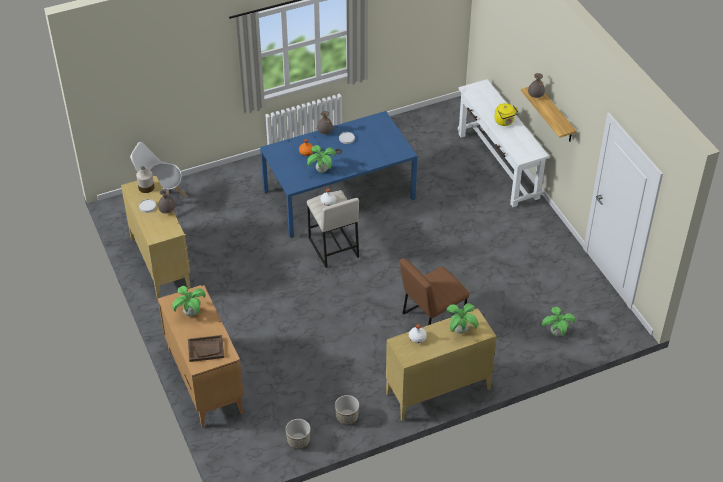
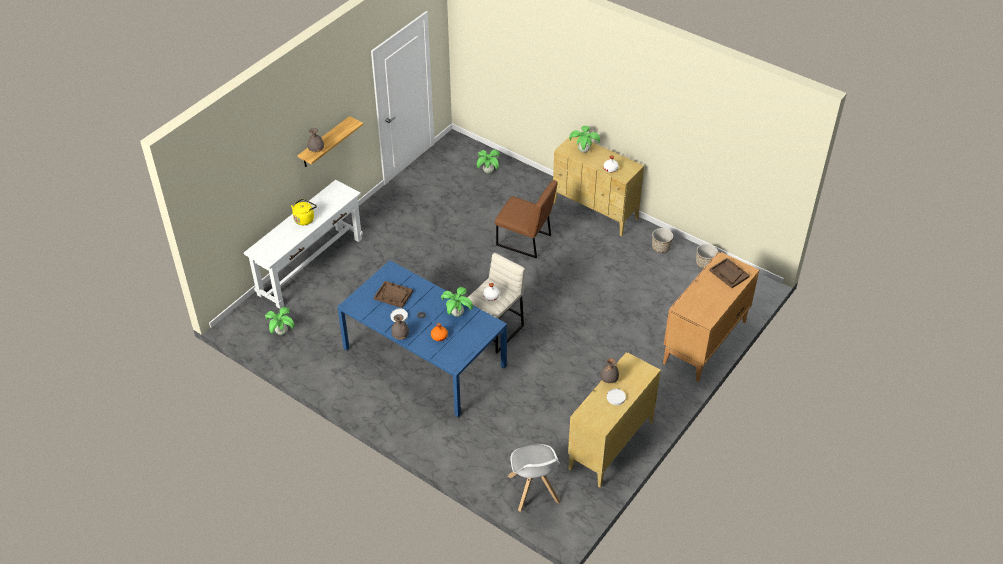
camera: 120 degrees left, 0 degrees up
(146, 187) = (592, 413): beige vase -> none
(191, 313) = (705, 300): potted plant -> potted plant (282, 332)
(373, 143) = (393, 295): none -> brown tray

